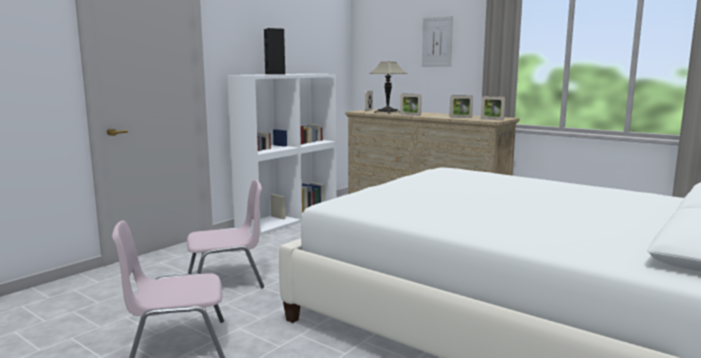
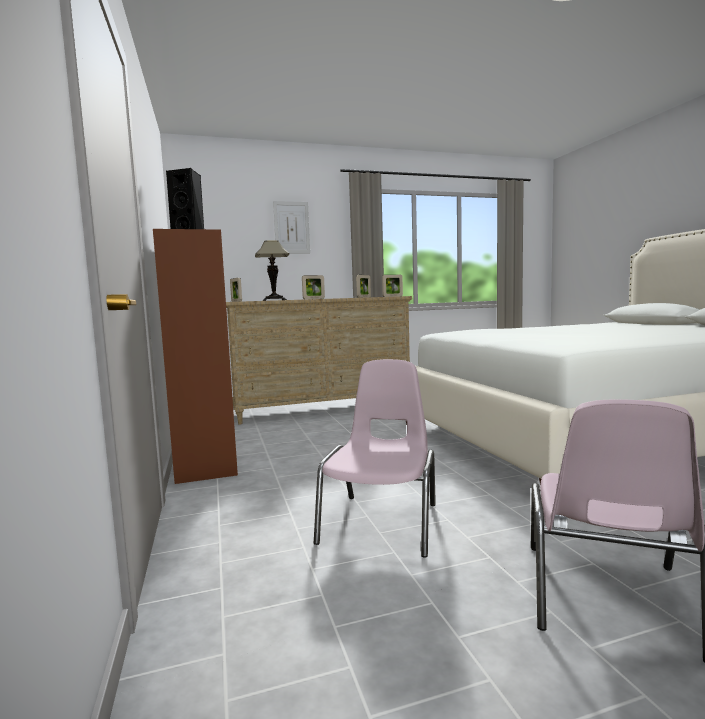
camera: 55 degrees left, 5 degrees down
(288, 219) = (206, 451): white bookcase -> brown bookcase

